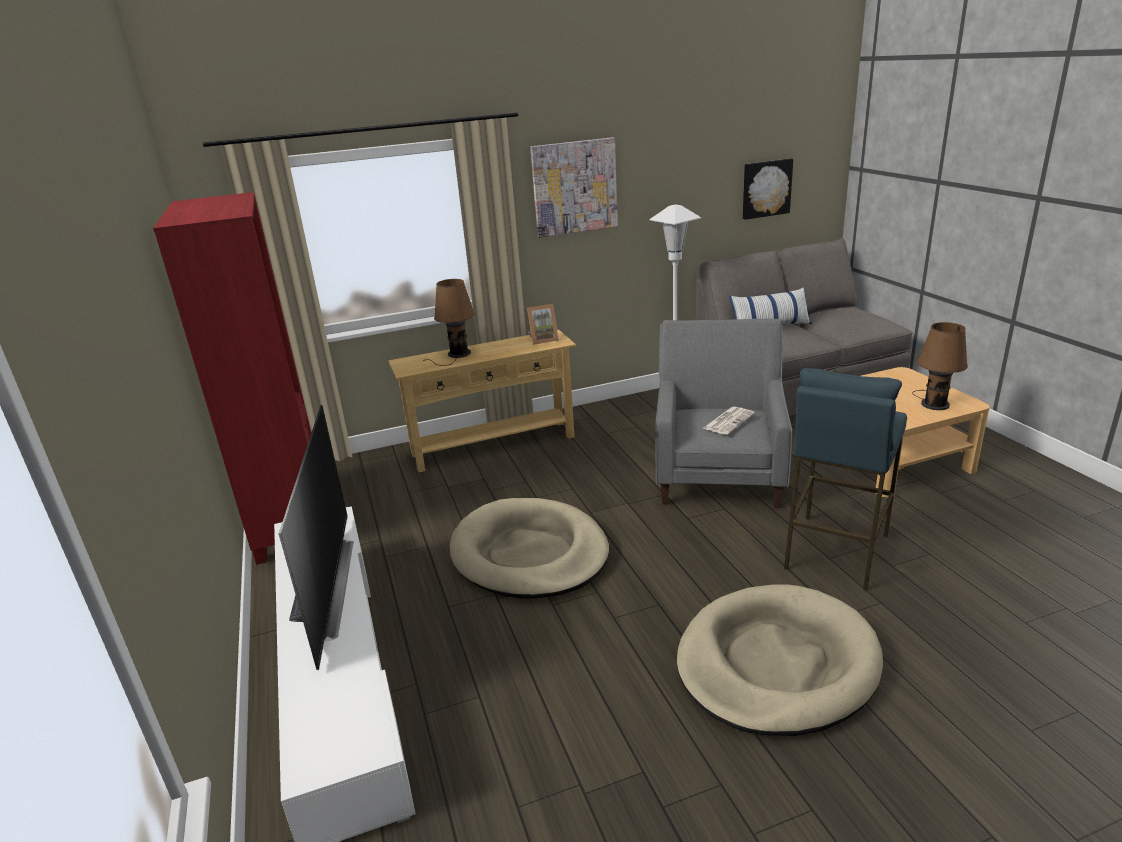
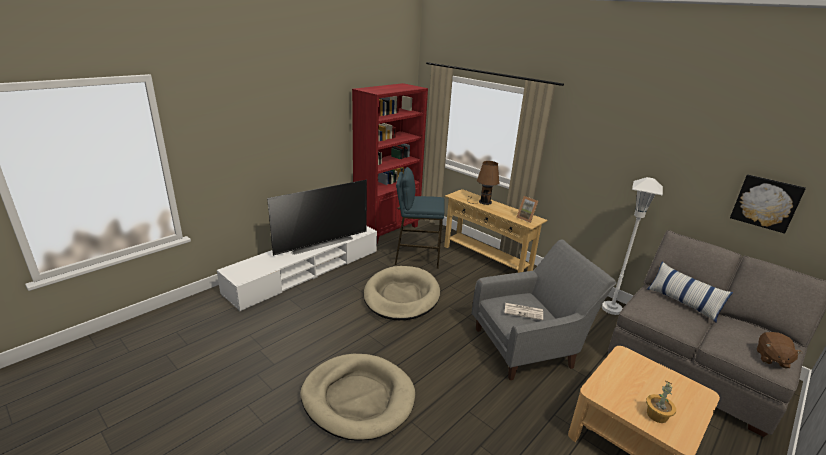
camera: 60 degrees right, 0 degrees up
(574, 187) = (594, 140): picture -> none
(834, 551) = (477, 413): blue stool -> blue stool (417, 257)
(876, 321) = (771, 358): none -> brown plush toy
(934, 403) = (656, 415): brown table lamp -> potted plant

